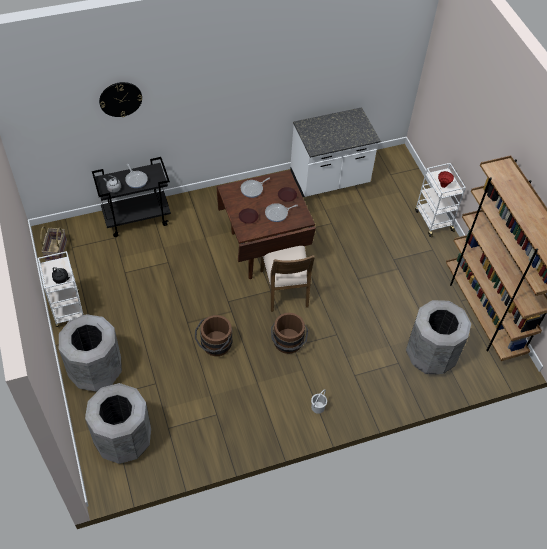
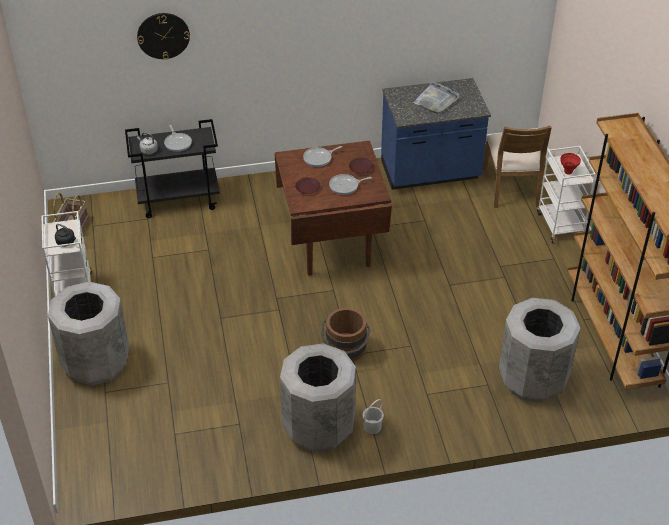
camera: 10 degrees right, 10 degrees down
(124, 440) = (116, 443): grey trash can -> grey trash can (319, 427)
(214, 346) = (250, 346): brown bucket -> none
(285, 288) = (352, 289): brown chair -> brown chair (512, 187)
(329, 180) = (430, 173): white counter -> blue counter
(336, 130) = (436, 100): none -> grey tray

